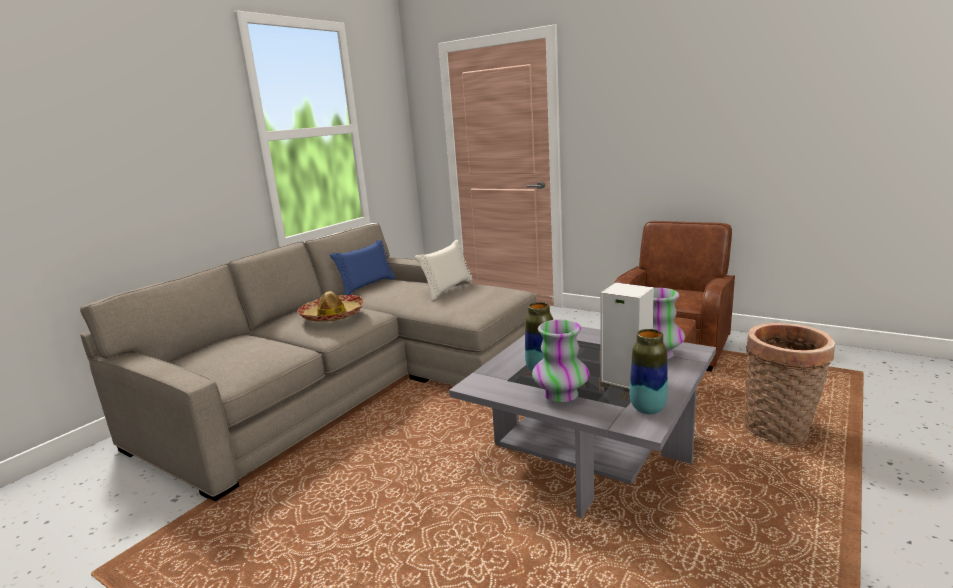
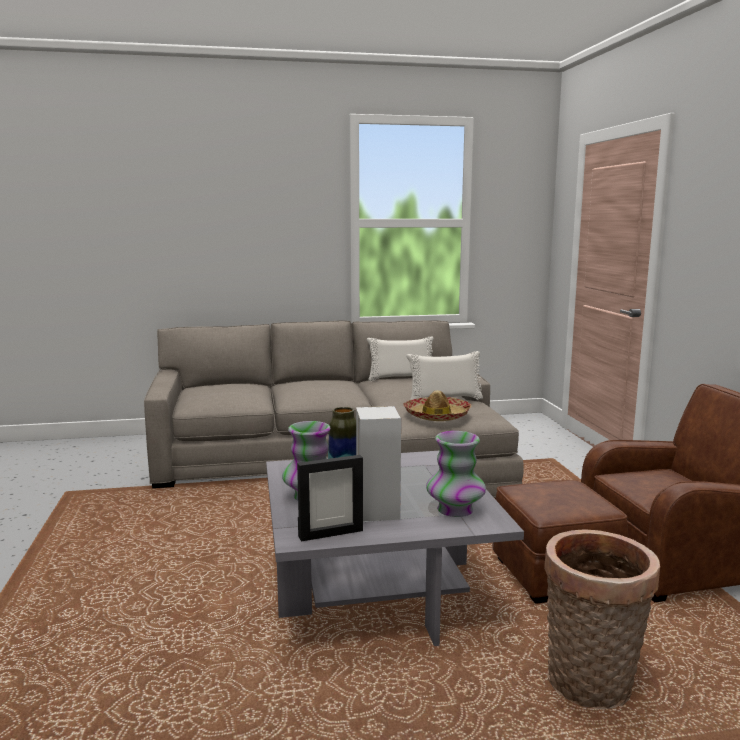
camera: 45 degrees right, 5 degrees down
(332, 315) = (319, 388): hat -> hat (437, 416)
(367, 286) = (400, 378): blue pillow -> white pillow
(648, 409) = (330, 533): vase -> picture frame

